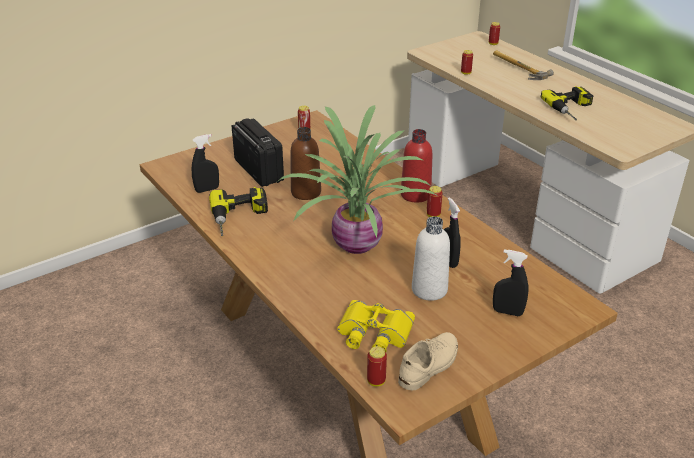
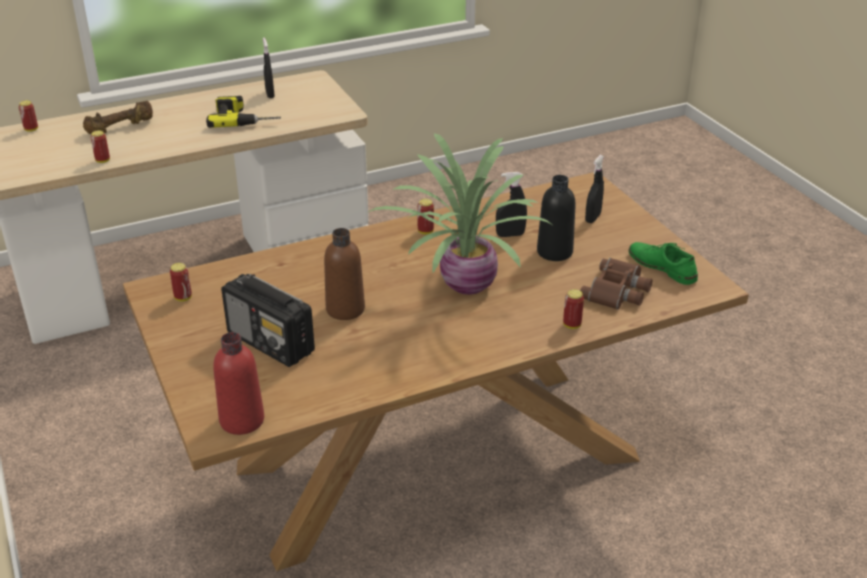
camera: 80 degrees left, 0 degrees up
(207, 189) = (304, 390): black spray bottle -> black spray bottle (270, 94)
(240, 217) = (386, 364): power drill -> none
(258, 170) = (271, 343): radio -> radio turned 120 degrees counterclockwise
(373, 333) = (618, 291): yellow binoculars -> brown binoculars
(376, 381) = (683, 297): can -> can (572, 325)
(415, 195) = (381, 236): red bottle -> red bottle (242, 420)
(429, 289) = (554, 252): white bottle -> black bottle
(429, 365) = (662, 267): beige shoe -> green shoe
(517, 69) = (121, 128): hammer -> brown dumbbell

